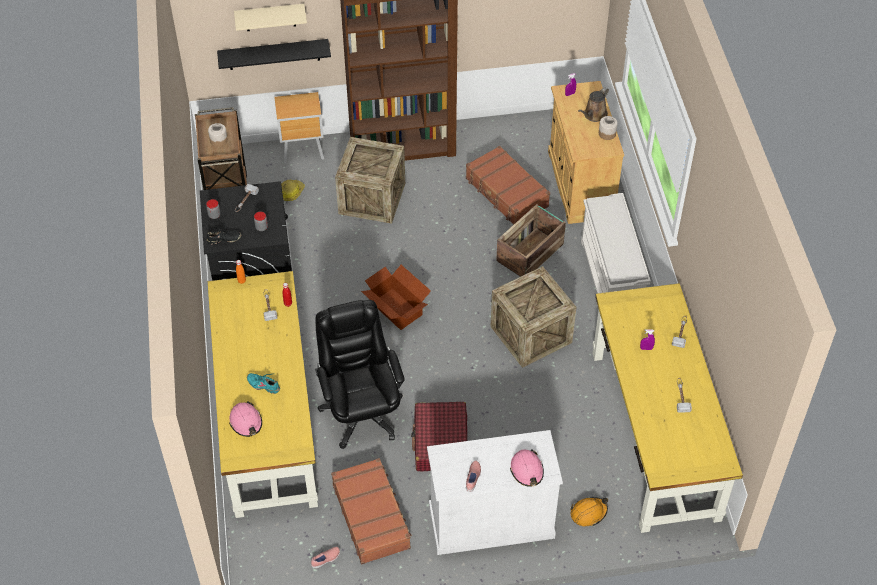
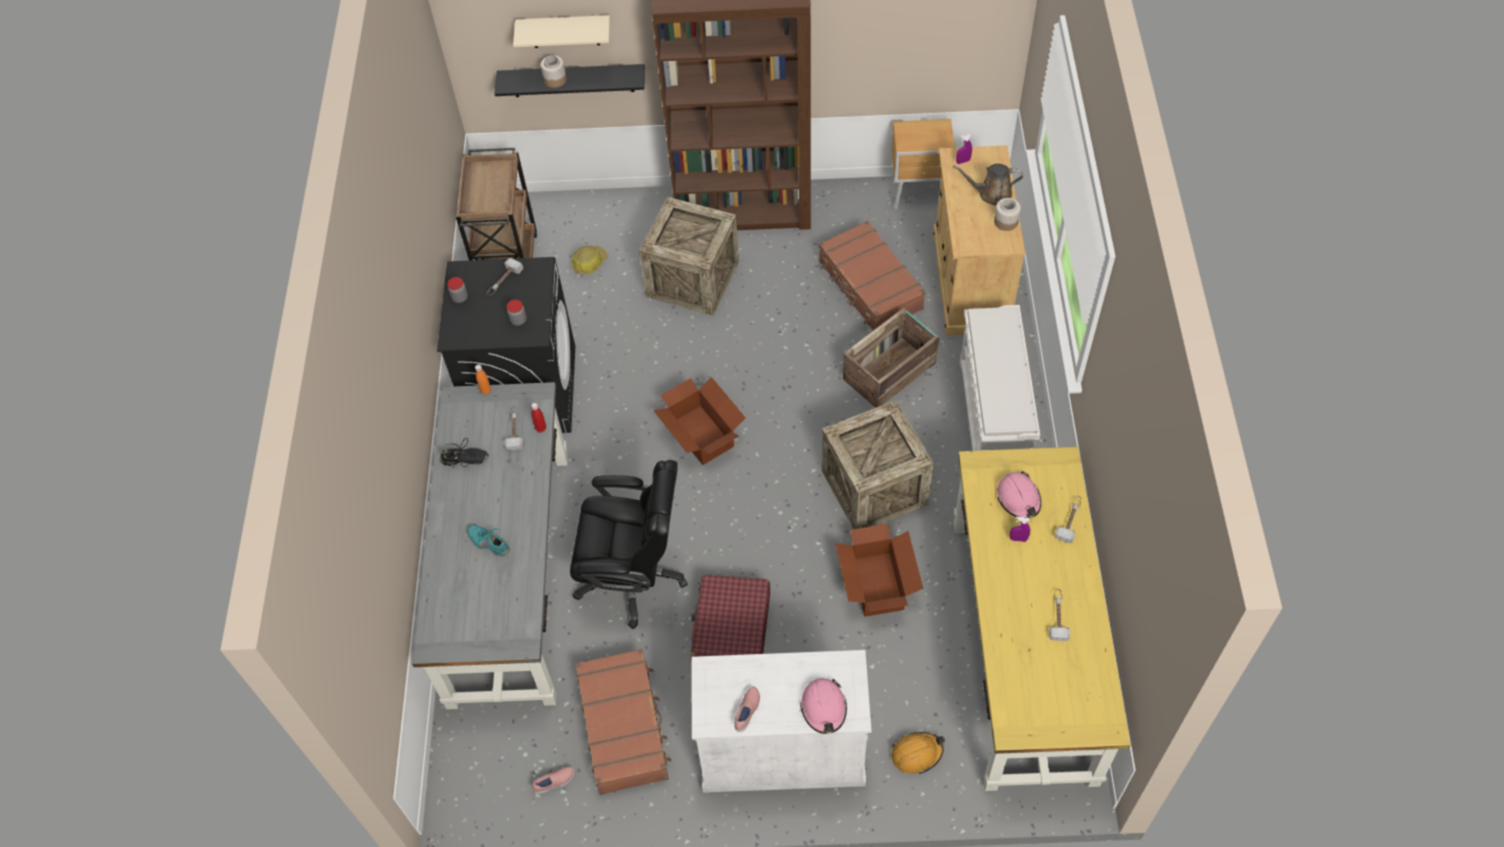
camera: 10 degrees right, 5 degrees up
(218, 140) = (489, 192): jar -> jar (555, 79)
(224, 239) = (466, 333): black shoe -> black shoe (465, 460)
(246, 422) = (457, 594): pink hard hat -> pink hard hat (1018, 498)
(267, 419) = (509, 574): yellow desk -> grey desk
(304, 152) = (614, 208): brown nightstand -> brown nightstand (920, 195)
(361, 412) = (633, 576): black office chair -> black office chair turned 105 degrees clockwise
(542, 401) = (876, 585): none -> cardboard box
(594, 115) = (991, 194): brown watering can -> brown watering can turned 45 degrees clockwise

